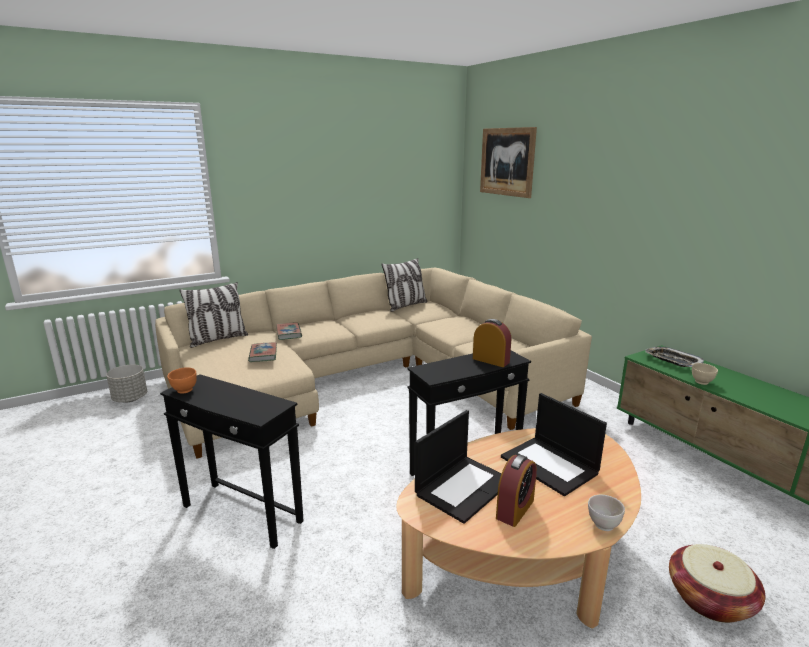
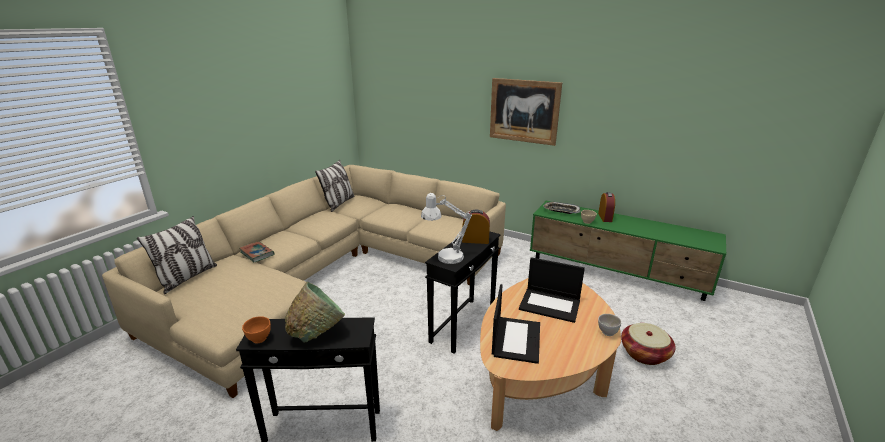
camera: 30 degrees left, 5 degrees up
(130, 398) = (92, 367): grey planter -> none
(233, 400) = (318, 333): none -> green bowl
(263, 354) = (256, 281): book -> none
(433, 369) = (445, 258): none -> white table lamp
(507, 162) = (398, 69): picture -> picture (524, 111)
(515, 509) = (556, 342): alarm clock -> alarm clock (605, 217)

